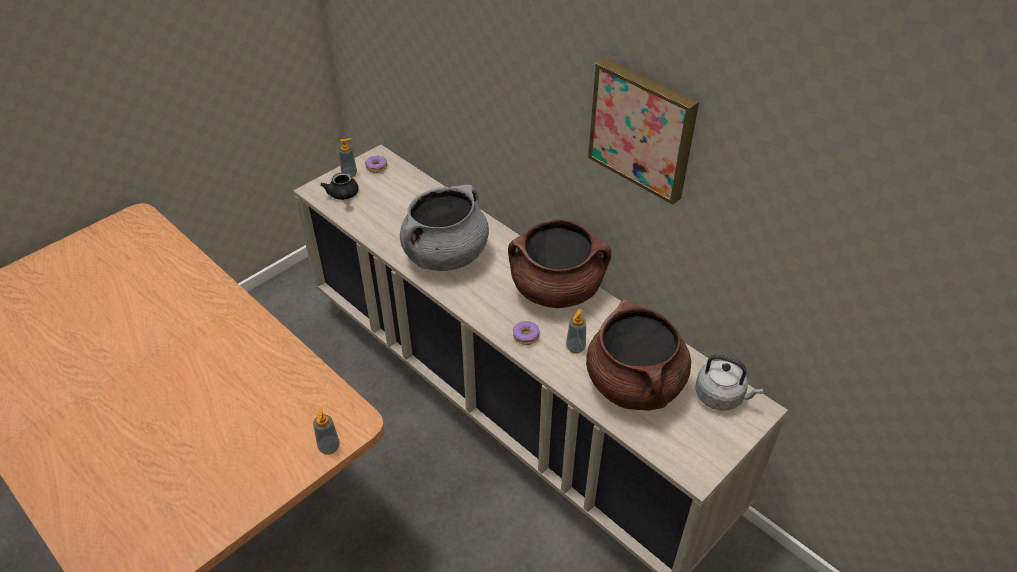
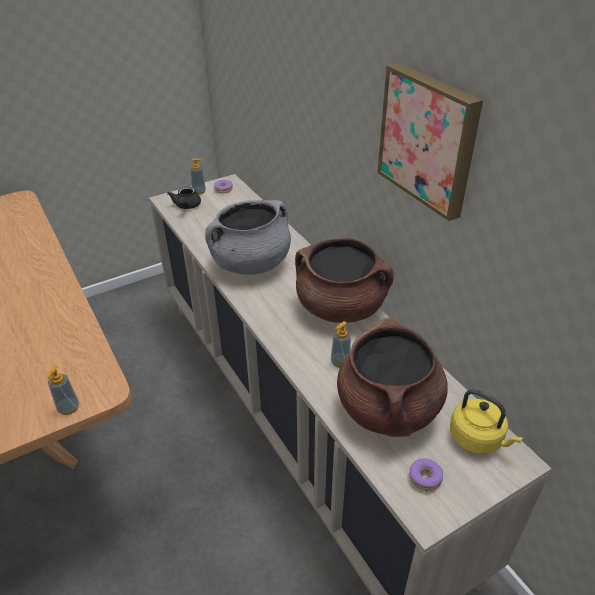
camera: 15 degrees right, 5 degrees down
(526, 336) = (296, 343): donut -> donut (425, 478)
(721, 396) = (478, 439): grey kettle -> yellow kettle

